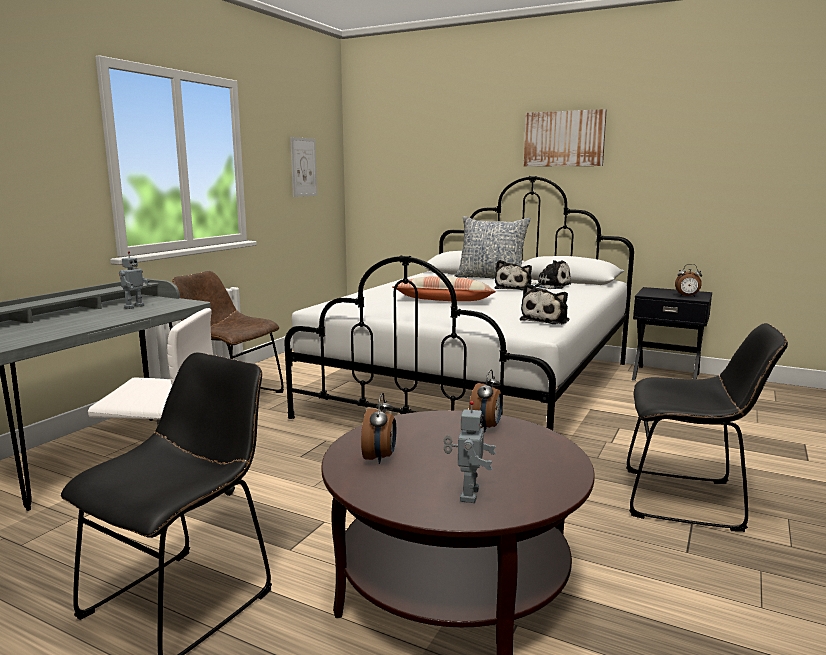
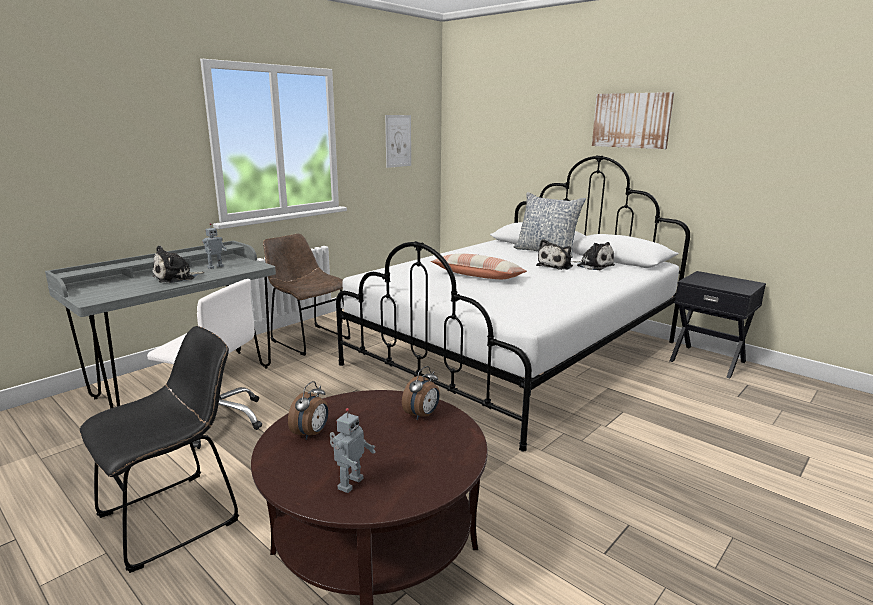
camera: 15 degrees right, 5 degrees up
(546, 320) = (549, 308): plush toy -> plush toy (176, 278)
(687, 296) = (732, 287): alarm clock -> none
(689, 500) = (642, 500): black chair -> none

